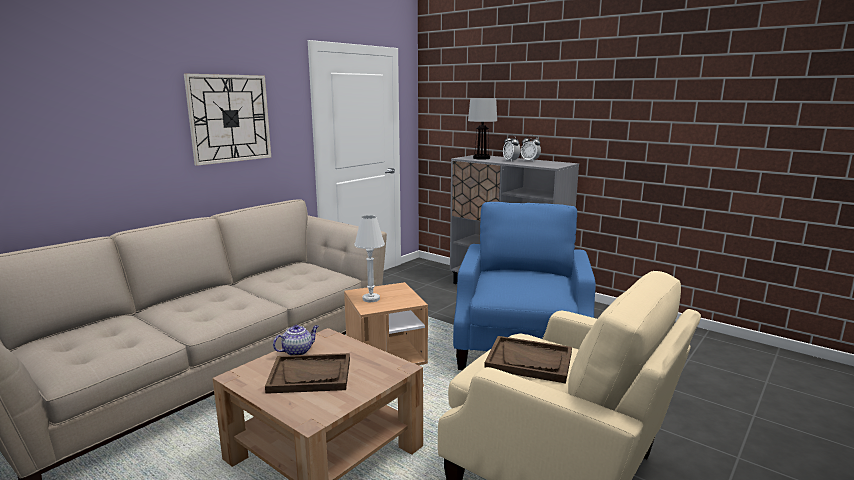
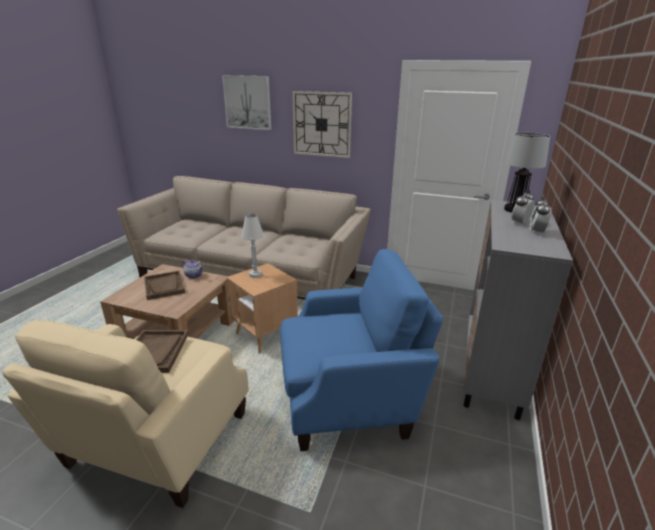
camera: 70 degrees right, 10 degrees up
(100, 93) = (247, 102): none -> picture

